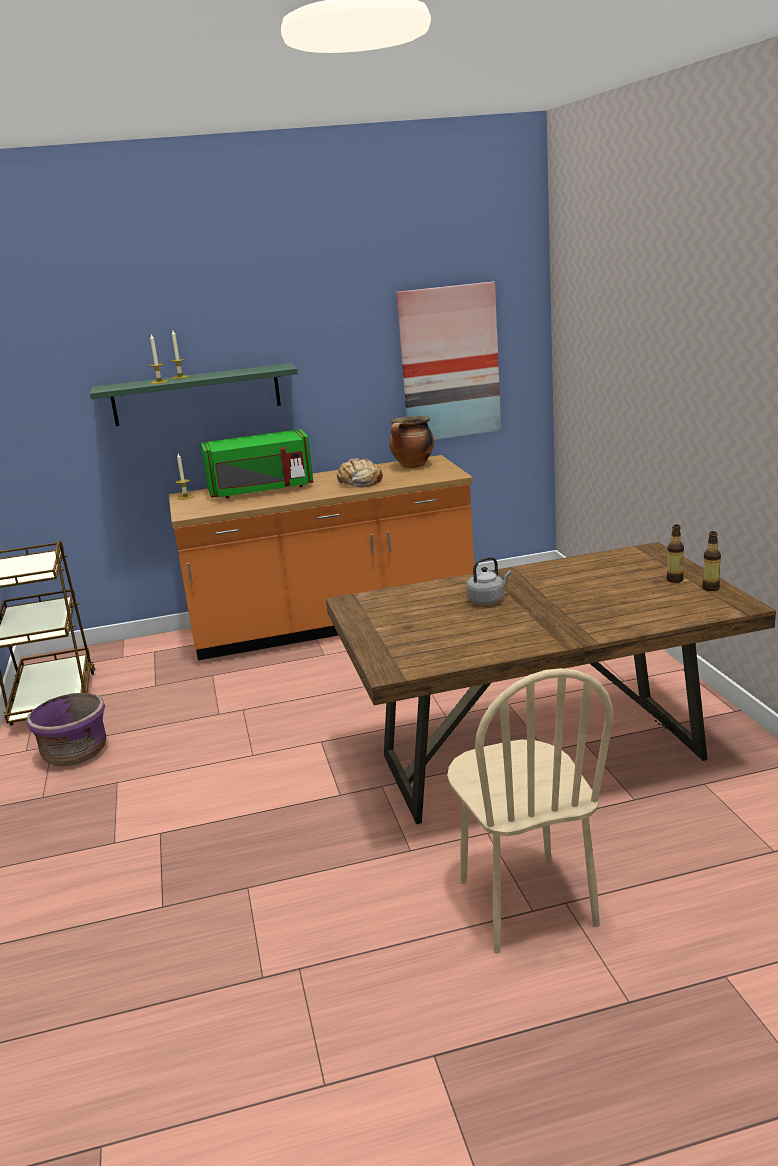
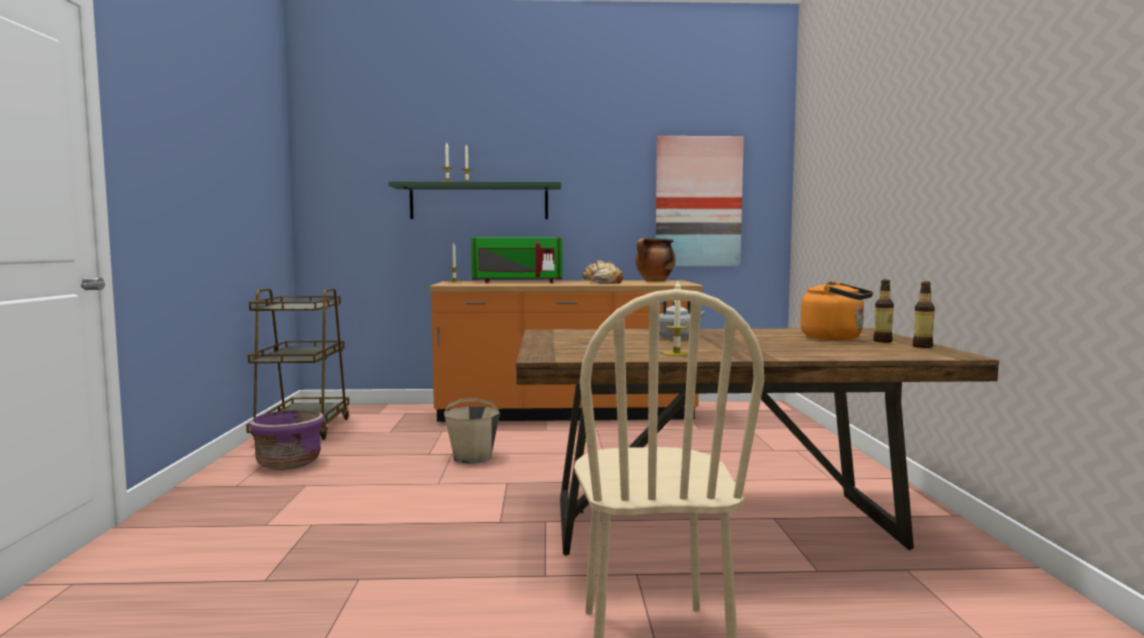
camera: 10 degrees right, 15 degrees down
(267, 711) = (472, 457): none -> beige bucket
(504, 641) = (676, 353): none -> candle
(632, 578) = (835, 338): none -> orange kettle

